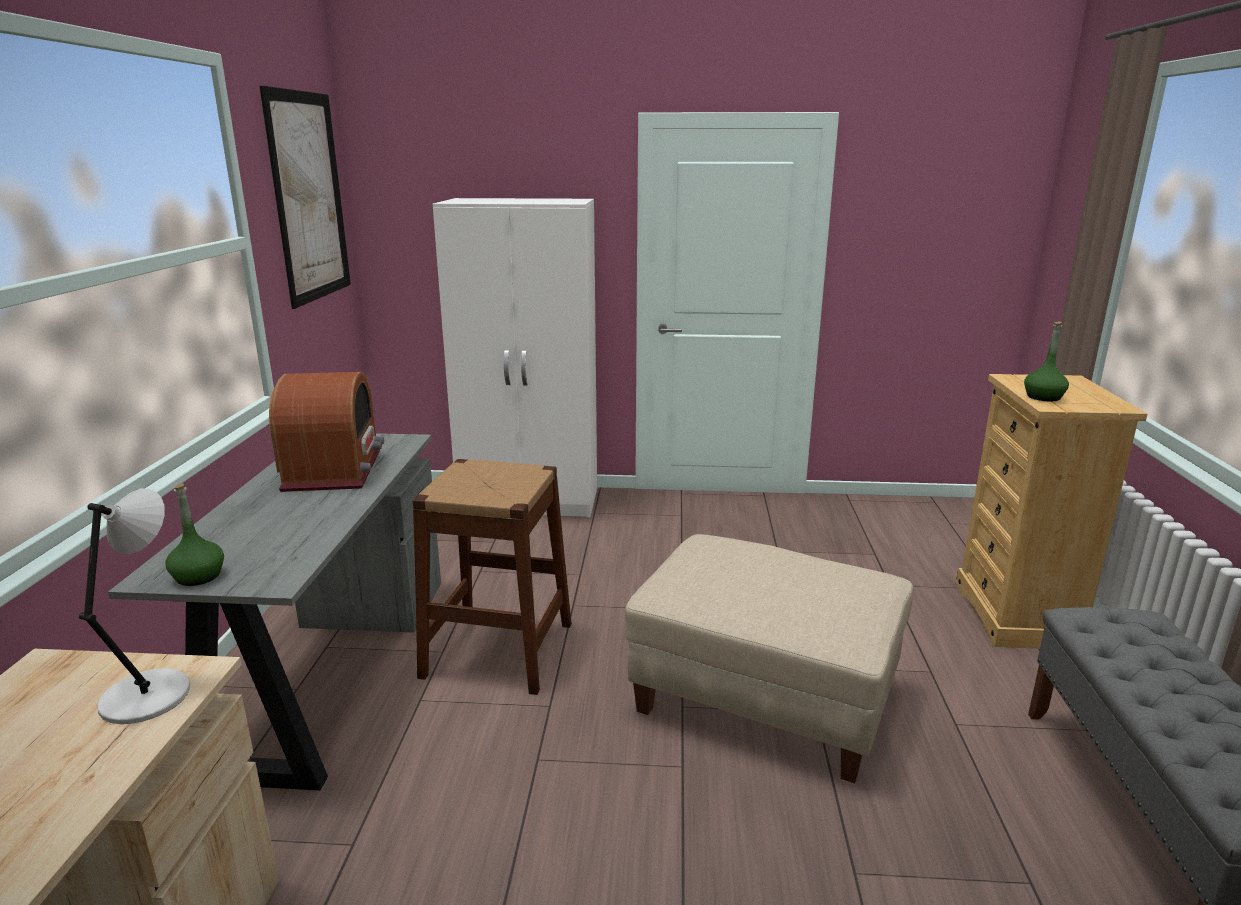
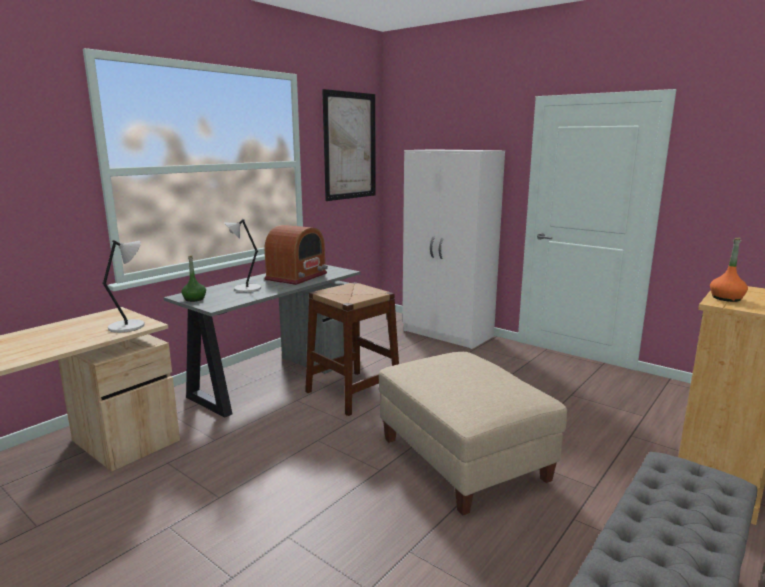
camera: 35 degrees right, 5 degrees down
(275, 522) = (245, 289): none -> grey table lamp
(1043, 397) = (726, 298): green bottle -> orange bottle

